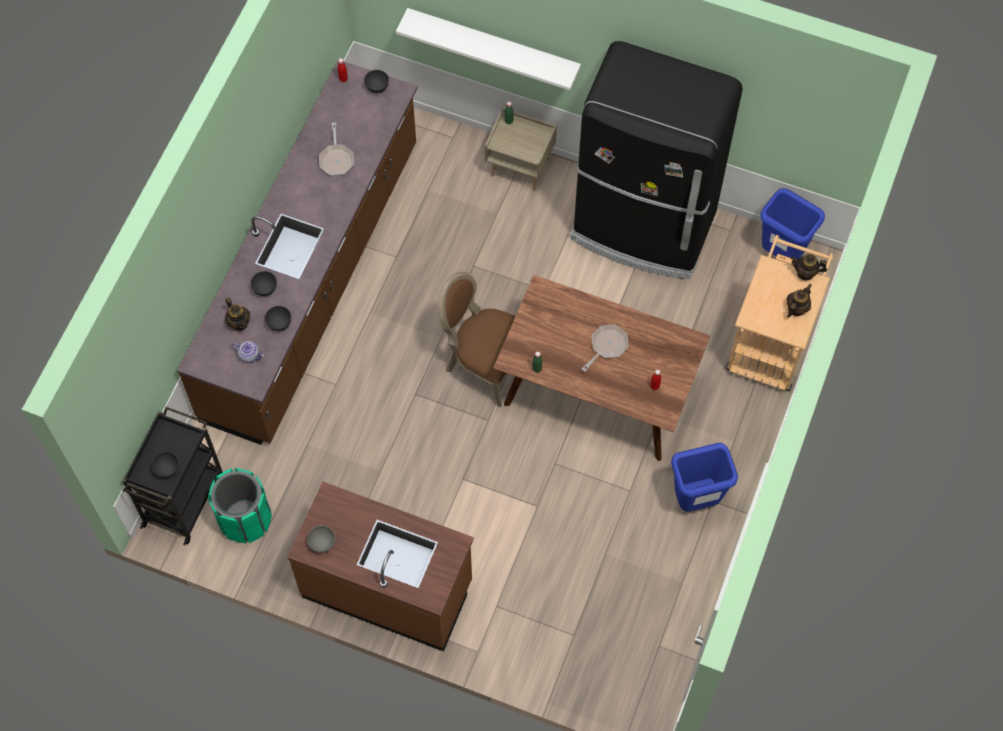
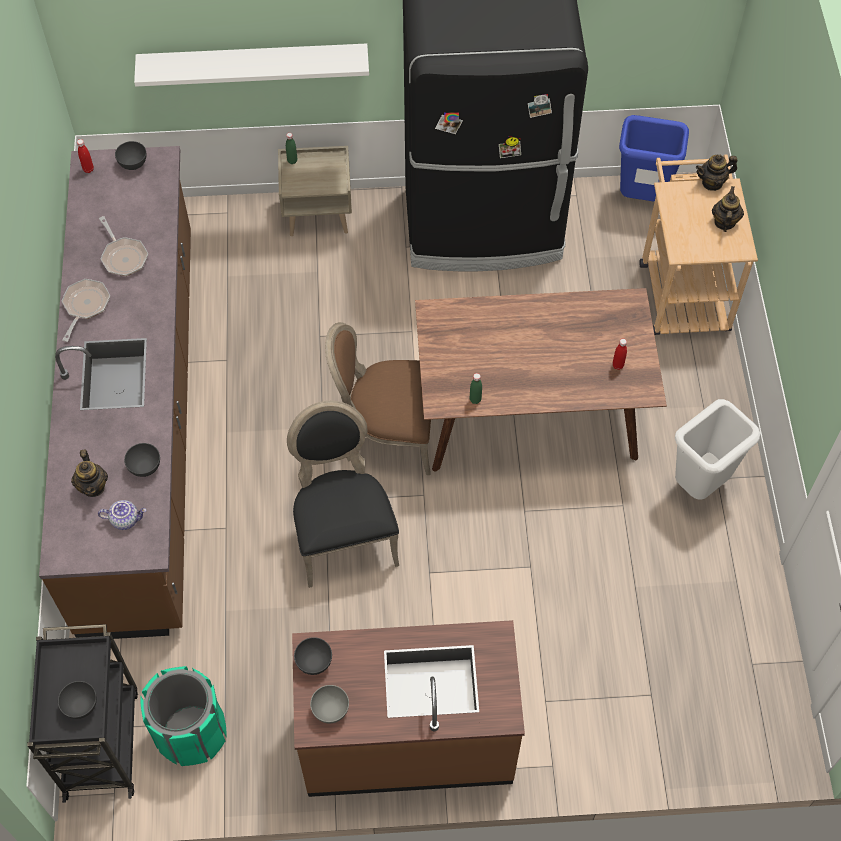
camera: 25 degrees left, 5 degrees down
(239, 323) = (93, 486): teapot -> teapot turned 45 degrees clockwise
(265, 289) = (107, 434): grey bowl -> grey bowl (314, 662)
(415, 424) = (343, 534): none -> black chair
(607, 346) = (540, 343): frying pan -> frying pan (85, 306)
(695, 500) = (699, 485): blue trash can -> white trash can

